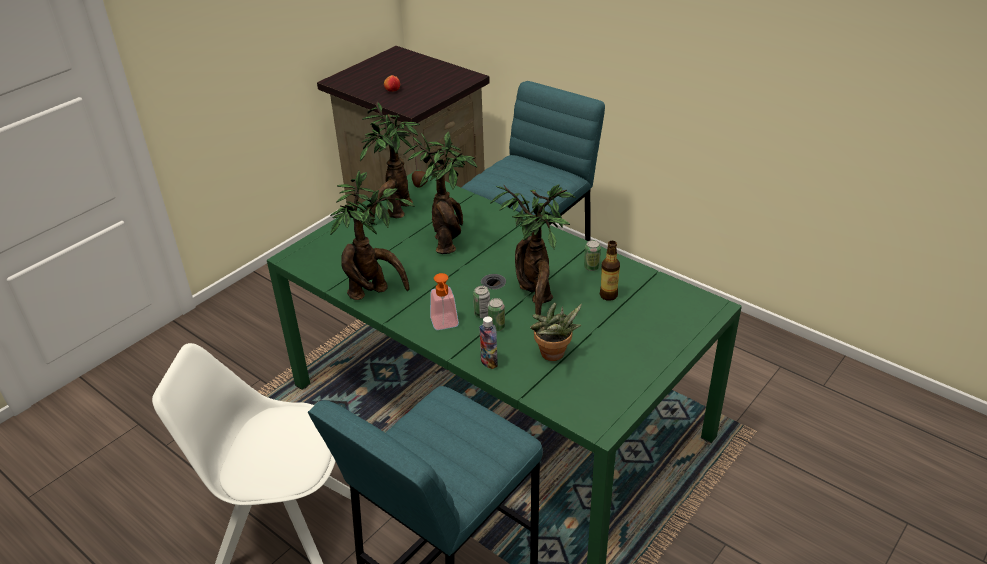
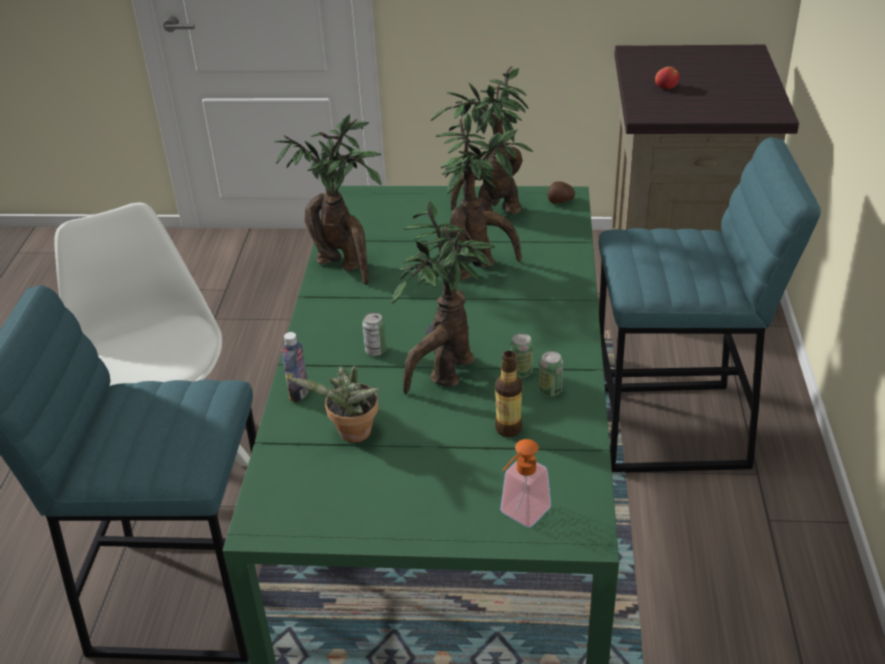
camera: 55 degrees right, 0 degrees up
(445, 325) = (333, 335): soap dispenser -> soap dispenser (520, 515)
(496, 327) = (363, 370): can -> can (521, 372)

